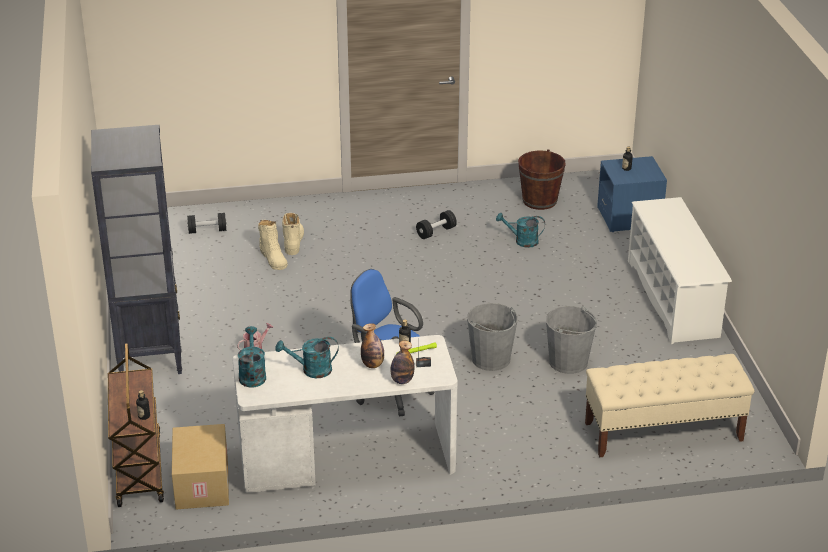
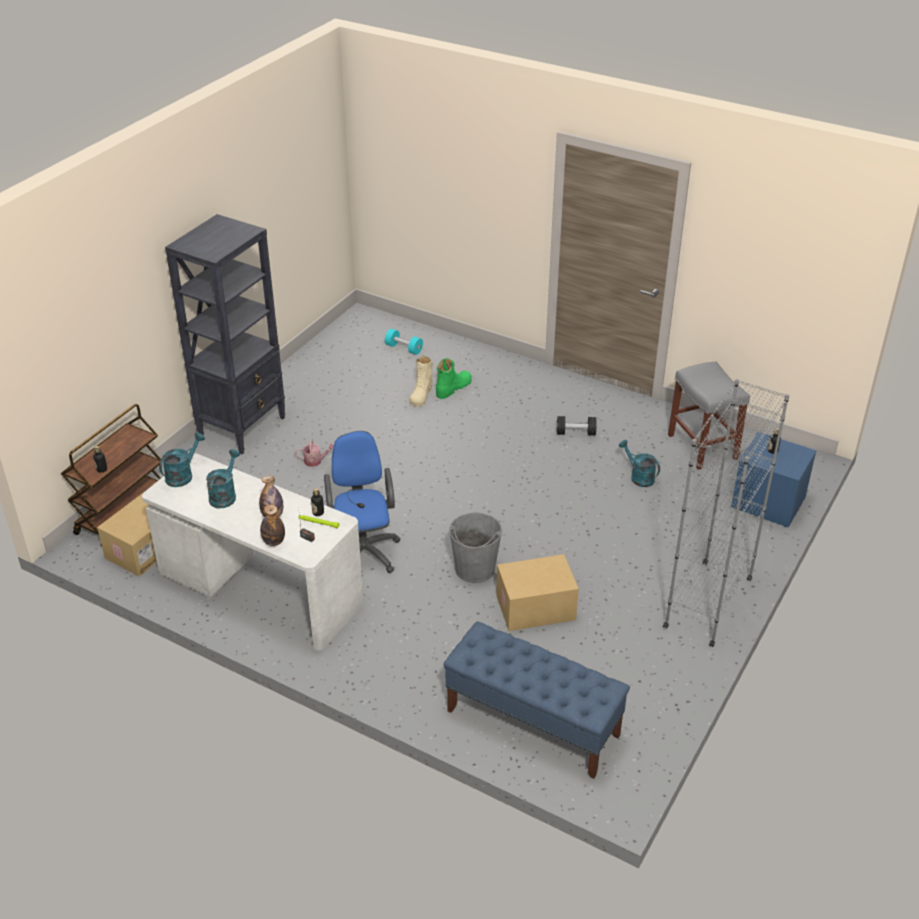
camera: 40 degrees right, 5 degrees up
(207, 230) = (404, 348): black dumbbell -> turquoise dumbbell
(293, 242) = (453, 388): beige boot -> green boot
(311, 370) = (224, 495): turquoise watering can -> turquoise watering can turned 75 degrees clockwise
(539, 201) = (703, 447): brown bucket -> grey stool
(568, 362) = (535, 608): grey bucket -> cardboard box
(663, 432) = (532, 723): beige bench -> blue bench
(673, 298) = (708, 602): white shoe rack -> grey bookcase

